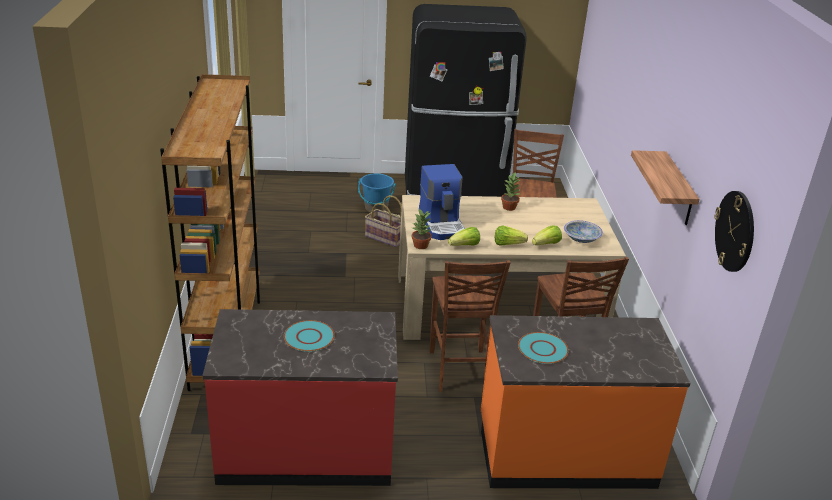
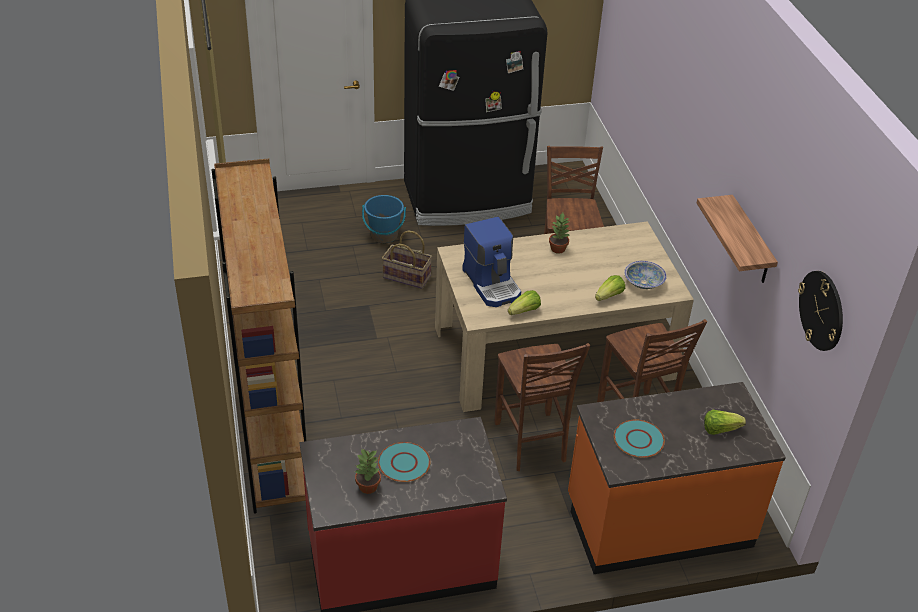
camera: 10 degrees left, 10 degrees up
(421, 245) = (478, 318): potted plant -> potted plant (368, 487)
(507, 244) = (568, 302): lettuce -> lettuce (720, 429)

